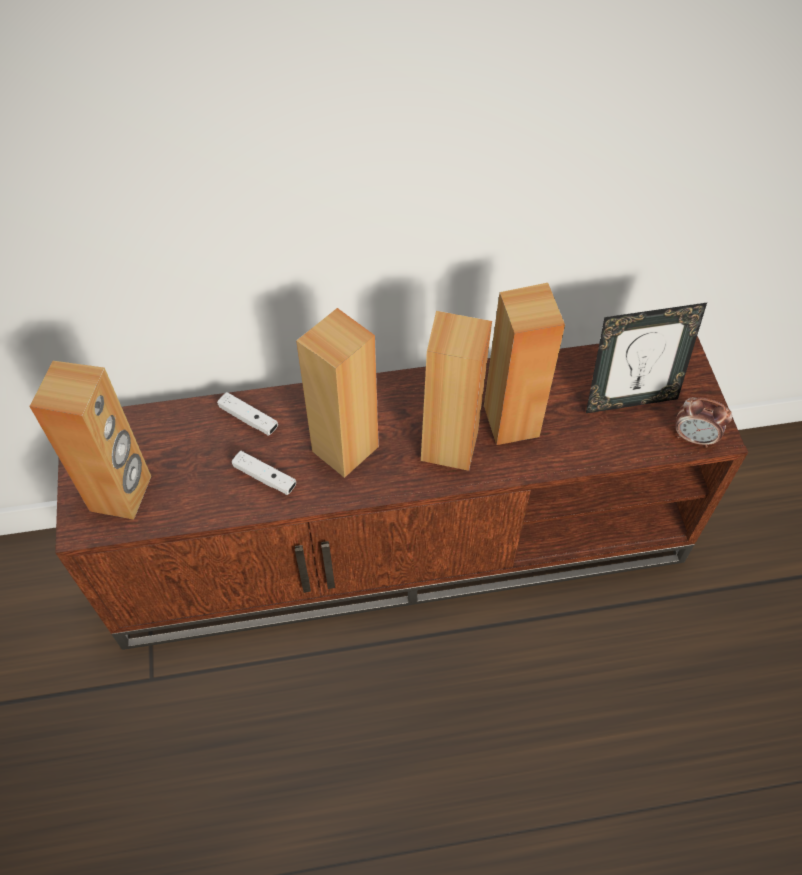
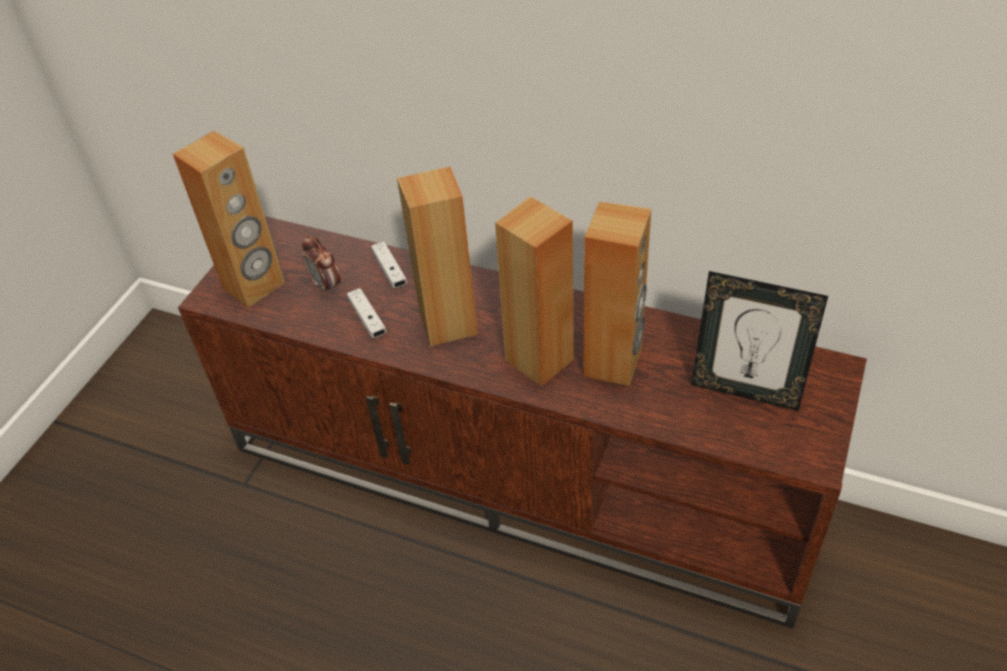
camera: 35 degrees right, 10 degrees down
(694, 437) = (789, 452): alarm clock -> alarm clock (326, 285)

